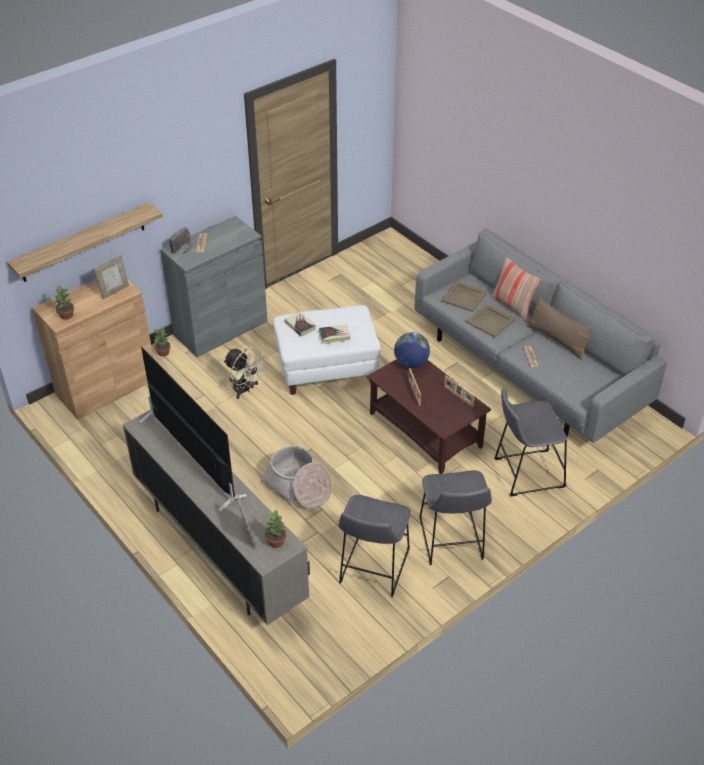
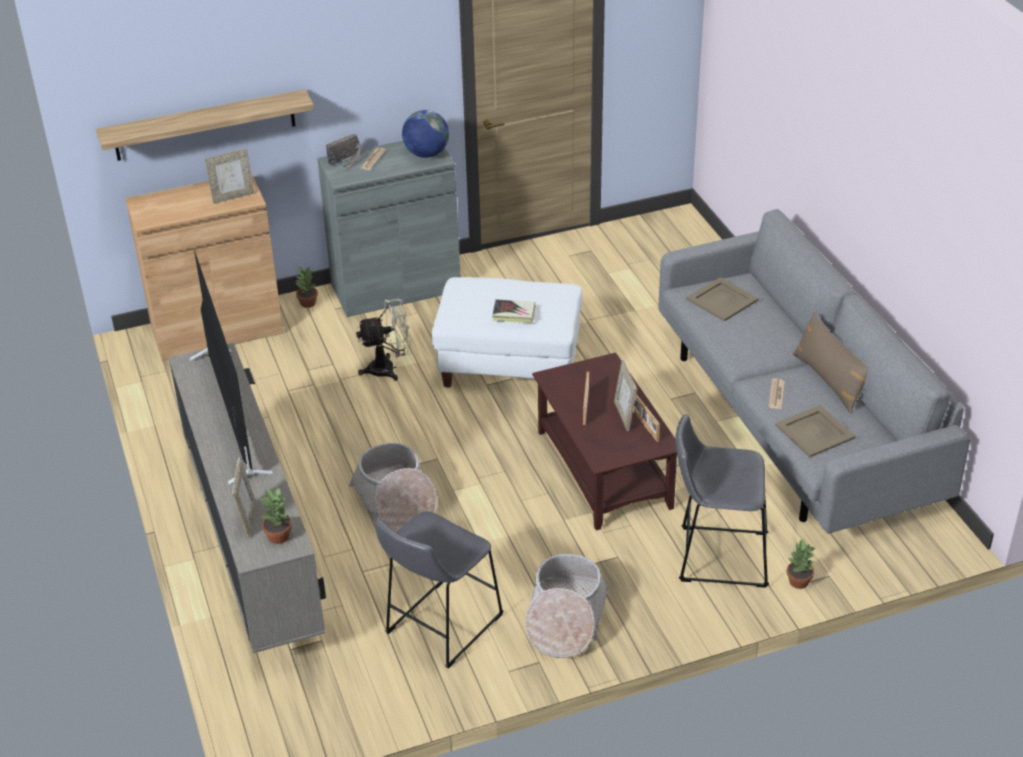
camera: 20 degrees right, 5 degrees down
(66, 315) = (159, 214): potted plant -> potted plant (798, 582)
(245, 390) = (389, 369): beige fan -> beige fan turned 75 degrees counterclockwise
(300, 325) = (475, 293): book -> none
(411, 363) = (601, 369): globe -> globe (426, 154)
(442, 393) = (624, 416): none -> picture frame
(451, 542) = (565, 619): grey stool -> basket
(491, 321) = (744, 337): beige tray -> beige tray (815, 431)
(512, 306) = (787, 324): pillow -> none

